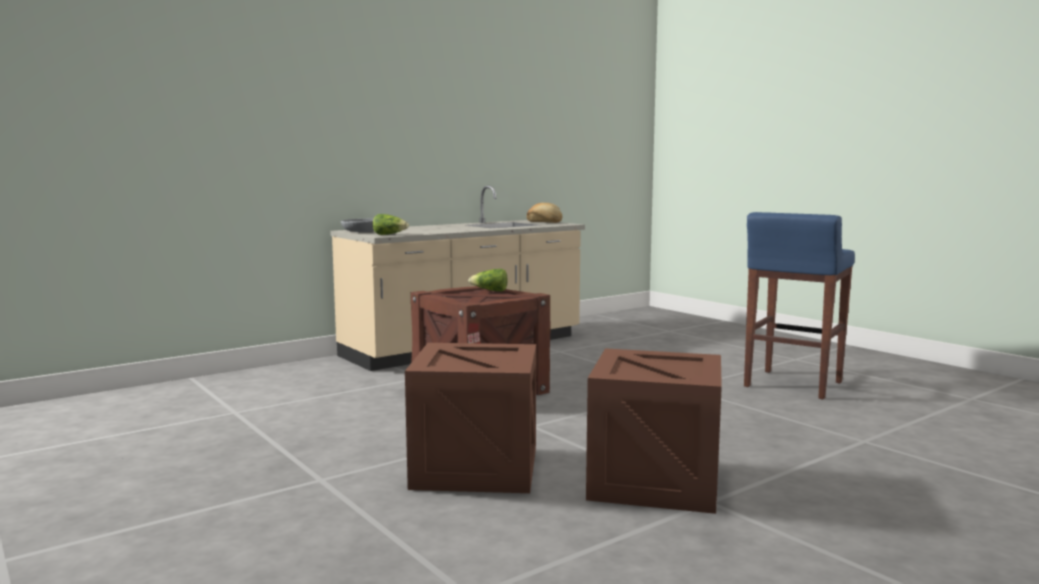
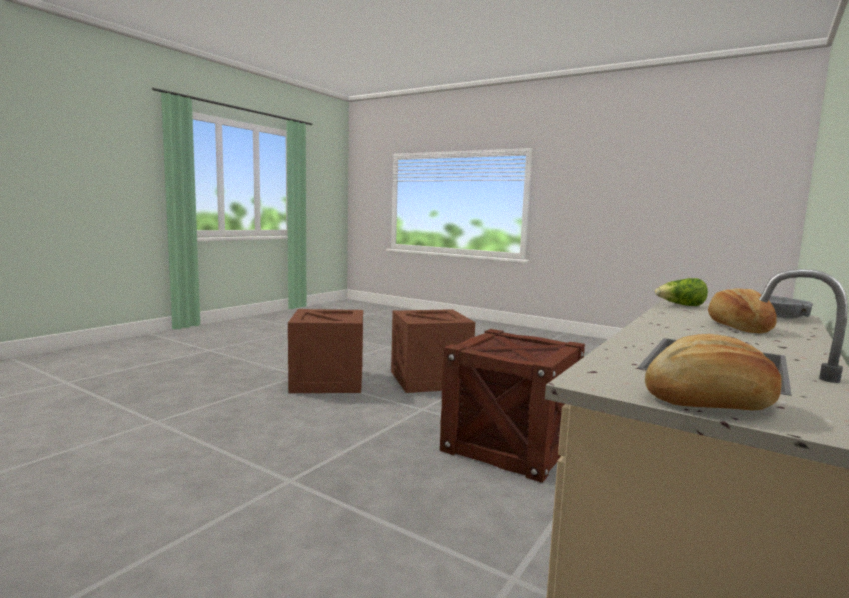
camera: 160 degrees right, 0 degrees up
(425, 229) = (738, 327): none -> bread
(490, 291) = (520, 354): lettuce -> none
(792, 385) = (126, 509): blue stool -> none

